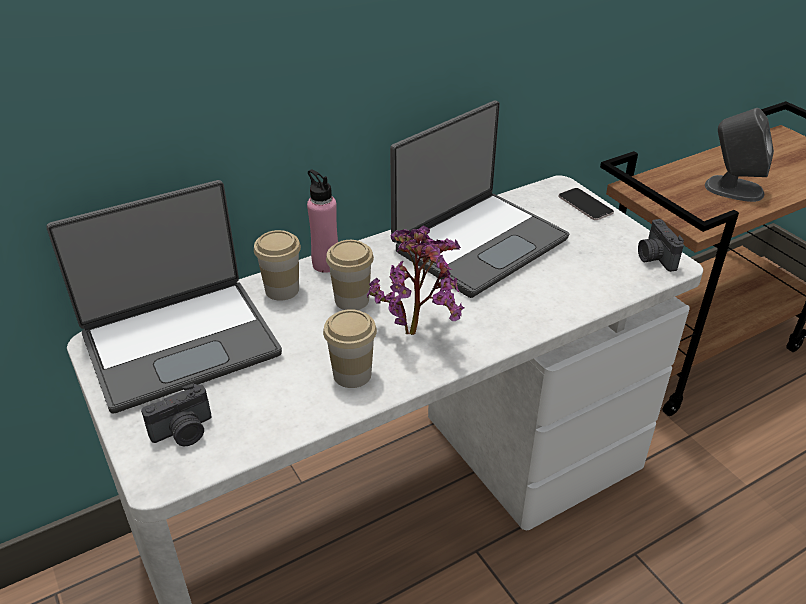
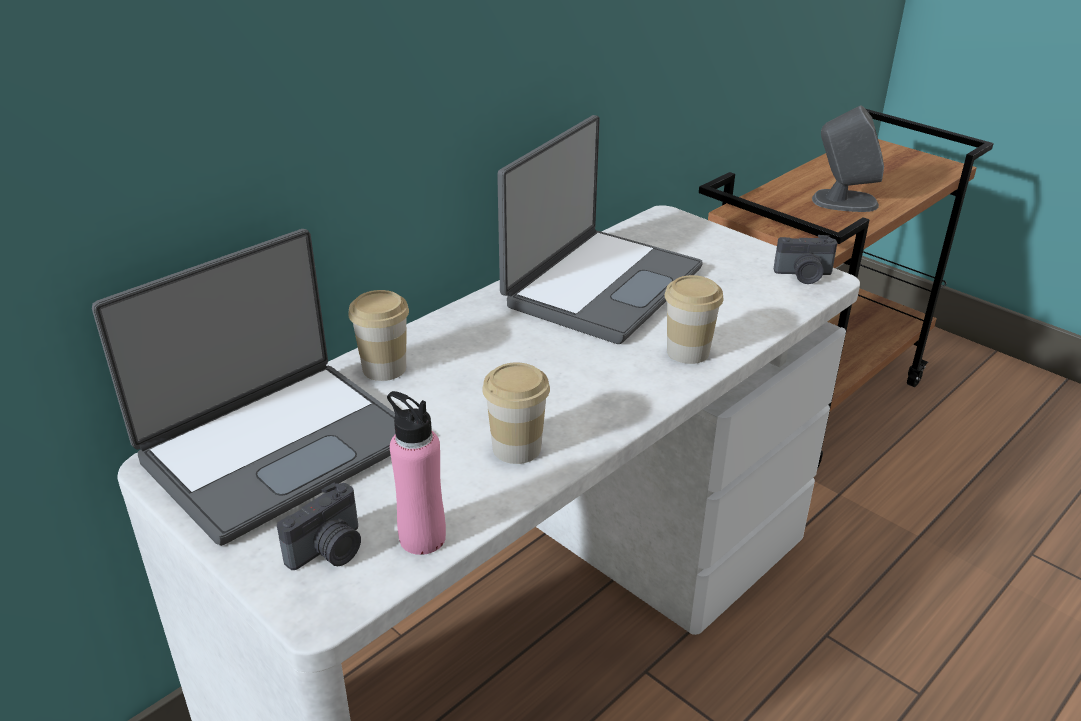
camera: 15 degrees left, 5 degrees down
(326, 264) = (427, 332): pink bottle -> pink bottle (422, 538)
(352, 300) = (477, 367): cup -> cup (688, 352)
(418, 331) = (575, 388): potted plant -> none
(585, 205) = (702, 231): phone -> none
(654, 258) = (803, 275): camera -> camera turned 60 degrees counterclockwise

